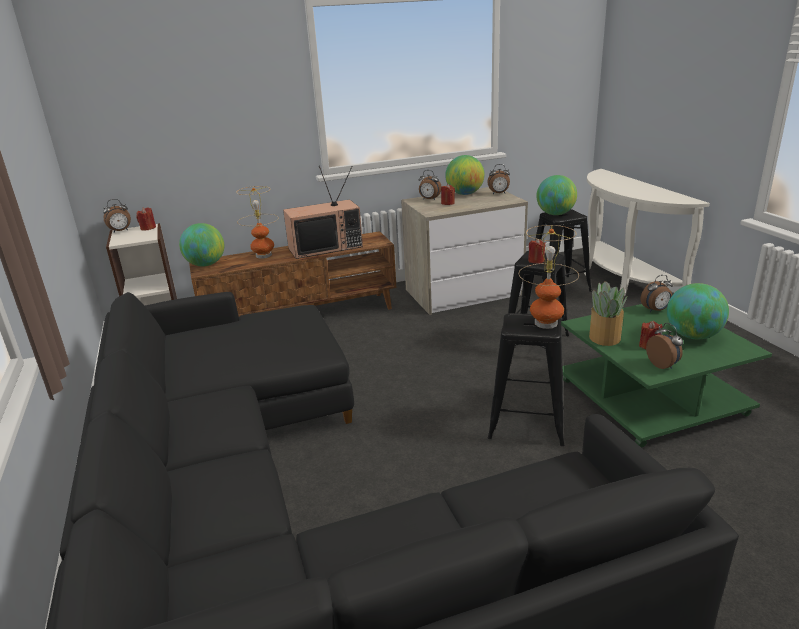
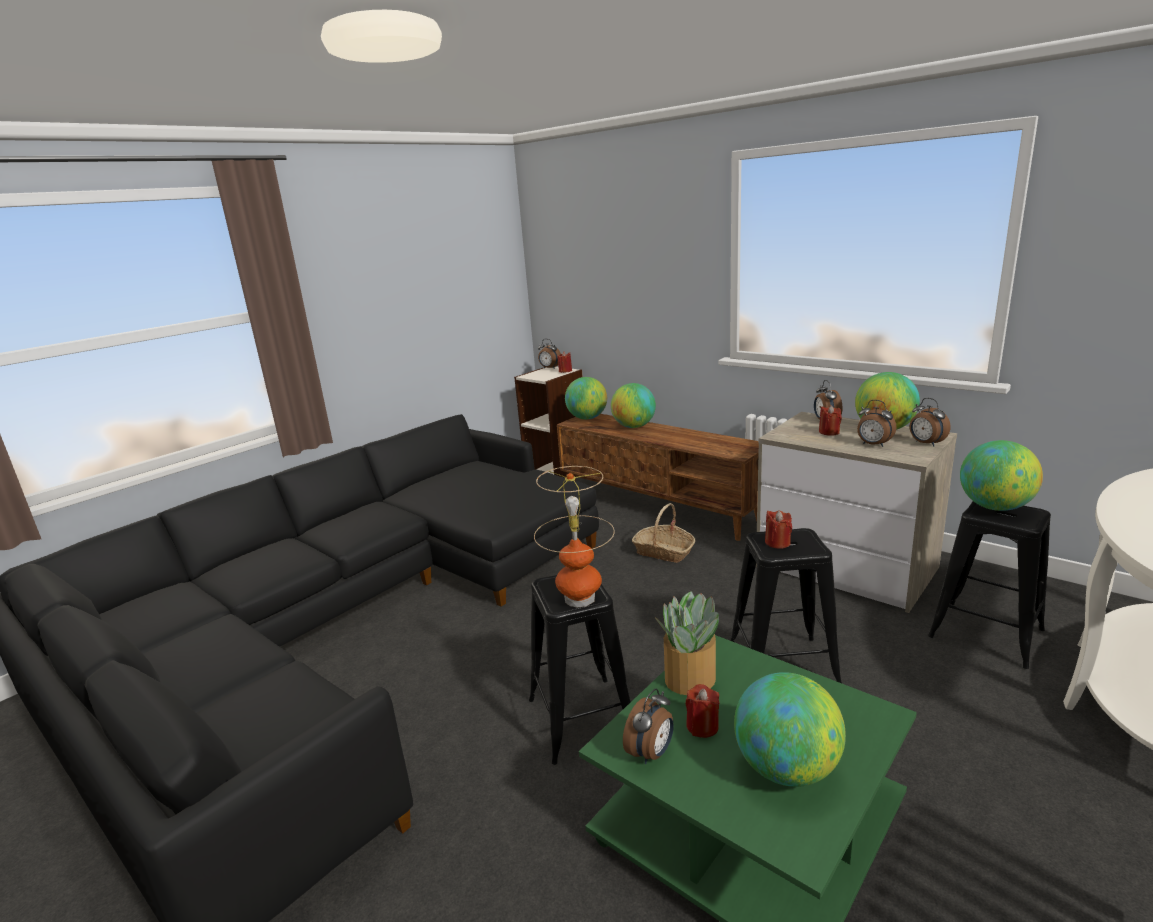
camera: 60 degrees right, 5 degrees down
(264, 255) = (634, 427): table lamp -> globe
(326, 247) = (688, 439): television -> none
(368, 336) = (664, 551): none -> basket
(655, 310) = (843, 708): alarm clock -> alarm clock (873, 445)

